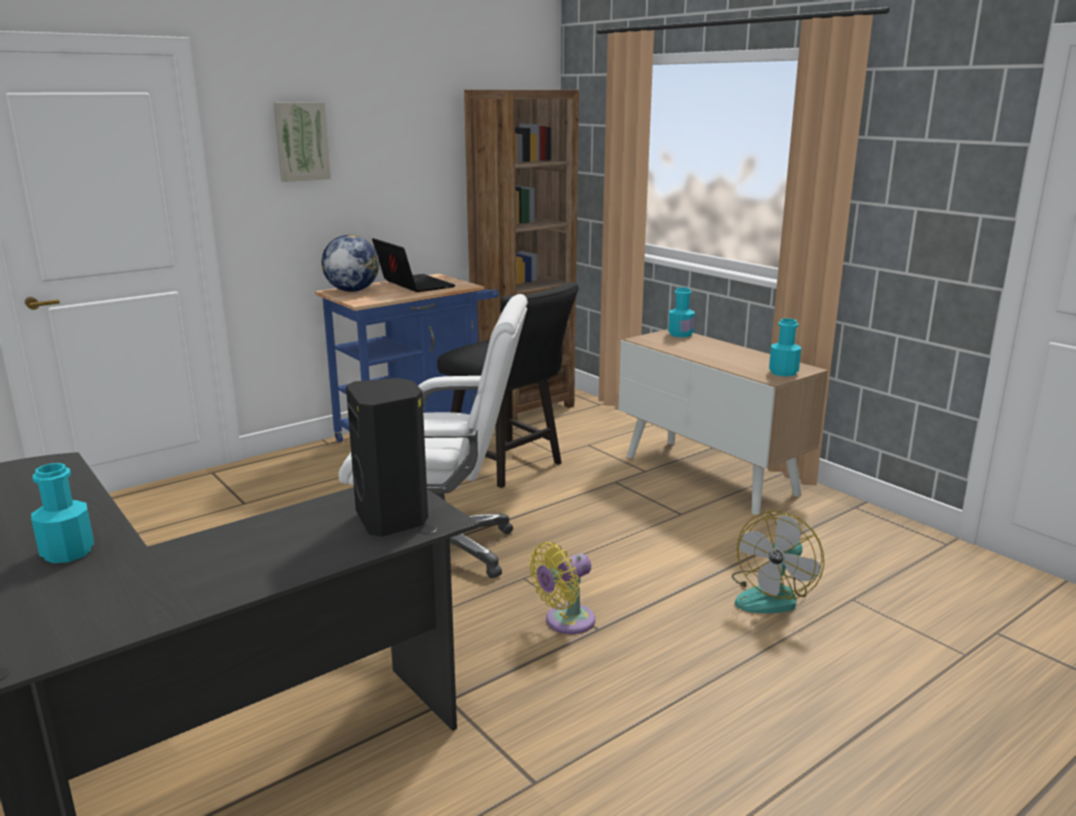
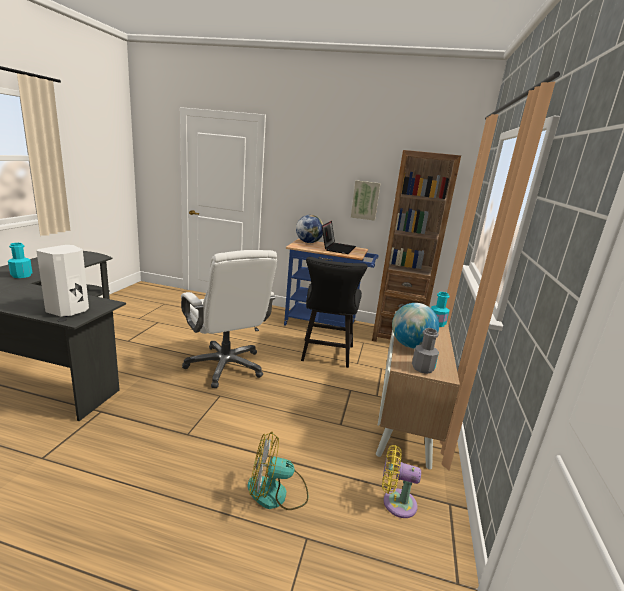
camera: 50 degrees right, 0 degrees up
(301, 141) = (307, 167): picture -> picture (365, 200)
(393, 519) = (69, 311): black speaker -> white speaker
(565, 621) = (187, 421): yellow fan -> yellow fan (395, 502)
(726, 361) = (411, 346): none -> globe
(783, 372) = (422, 368): turquoise bottle -> grey bottle

